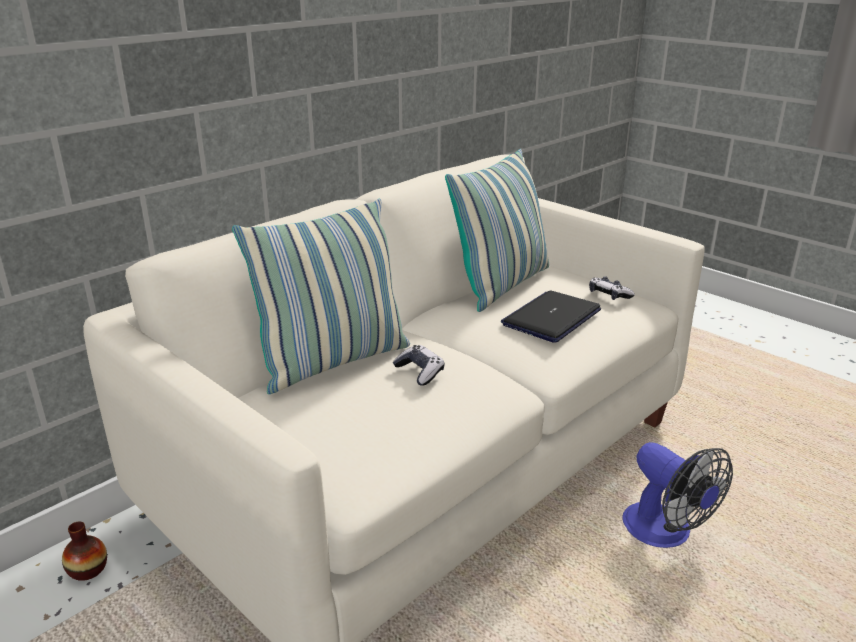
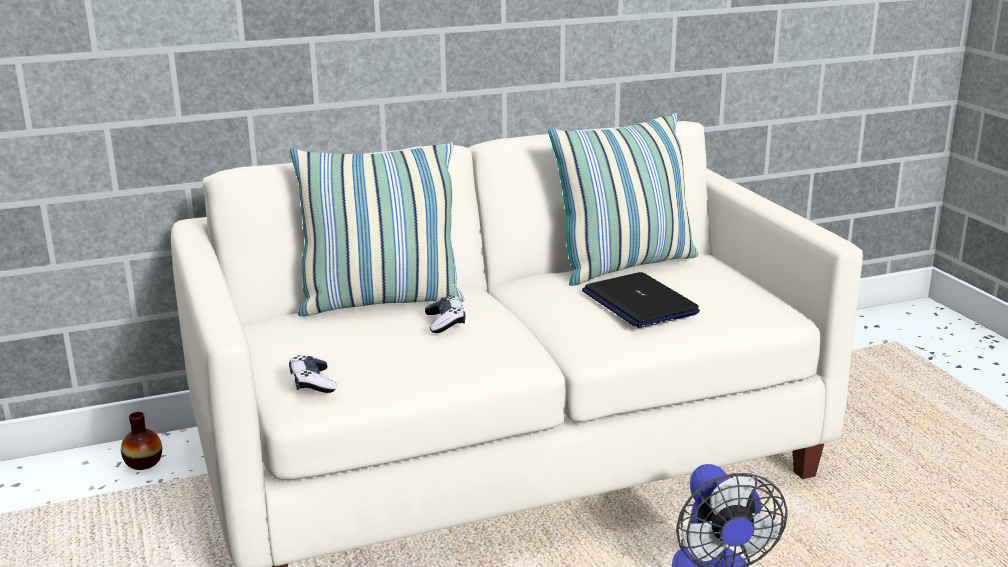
camera: 25 degrees right, 5 degrees down
(551, 318) = (638, 302): laptop -> laptop turned 90 degrees counterclockwise
(609, 295) = (735, 293): game controller -> game controller (312, 383)

